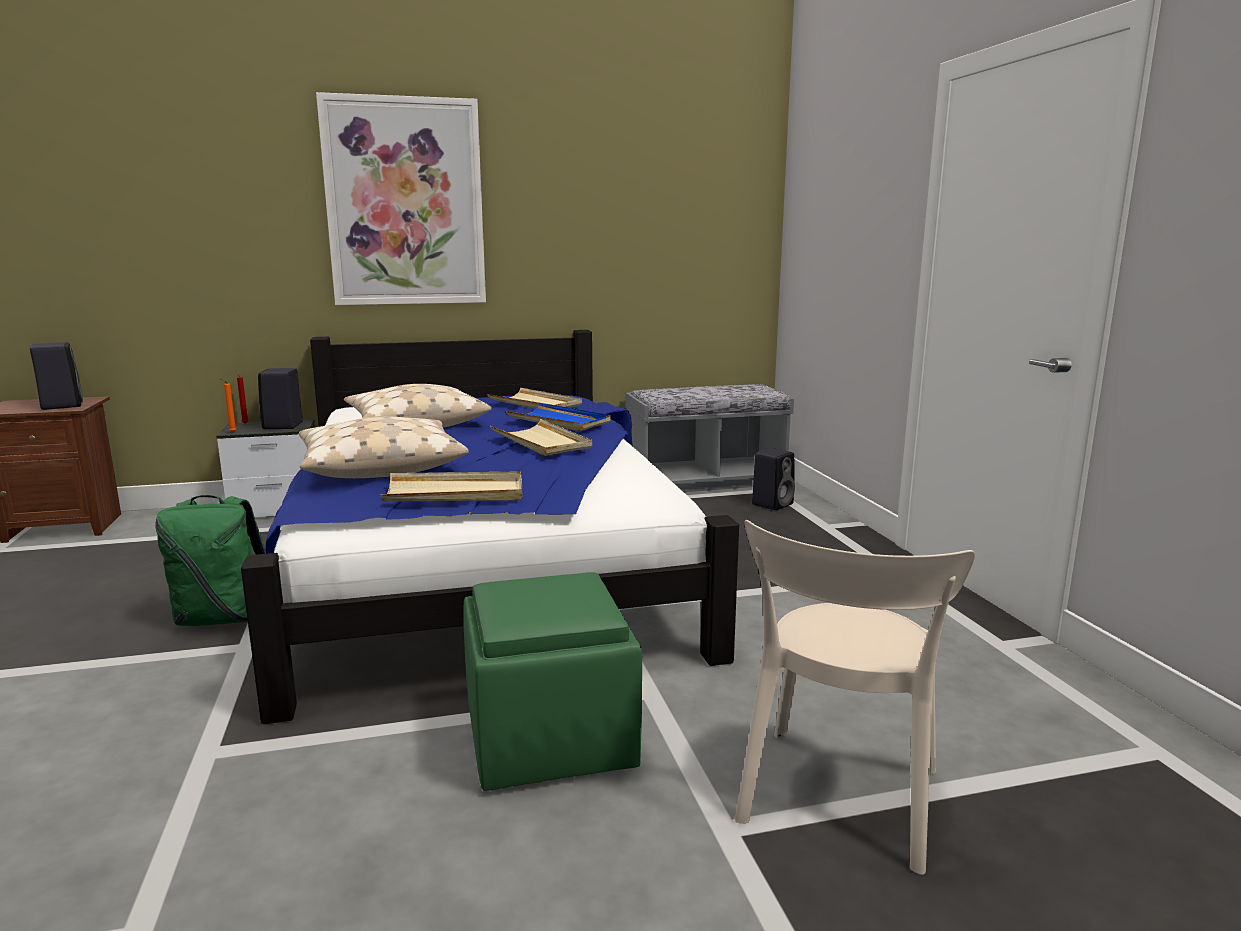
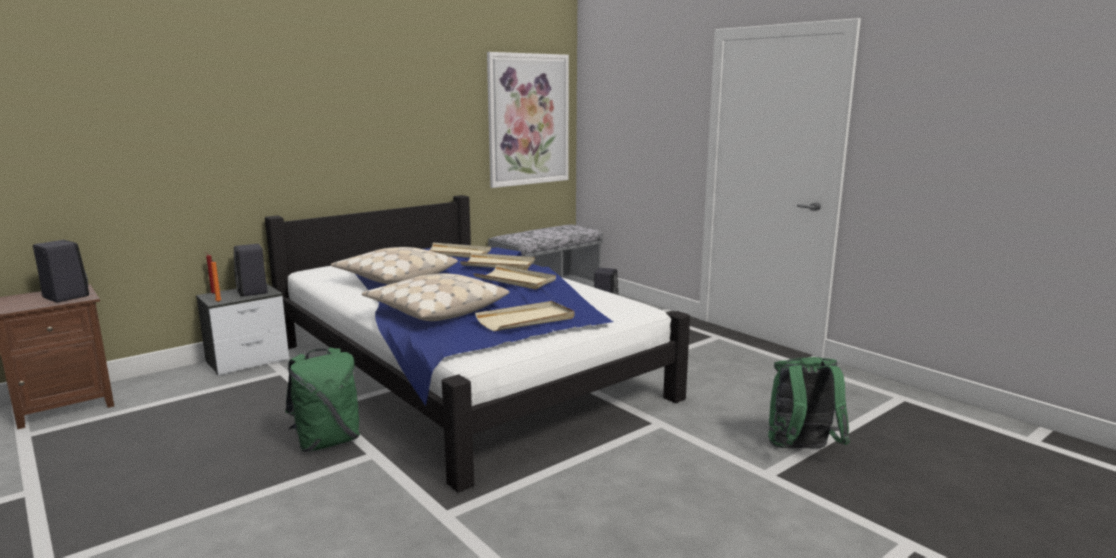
camera: 25 degrees left, 0 degrees up
(405, 203) = (333, 106): picture -> picture (528, 119)
(551, 738) = (636, 457): green ottoman -> none
(559, 421) = (498, 264): blue tray -> beige tray
(838, 802) = (801, 450): beige chair -> green backpack

